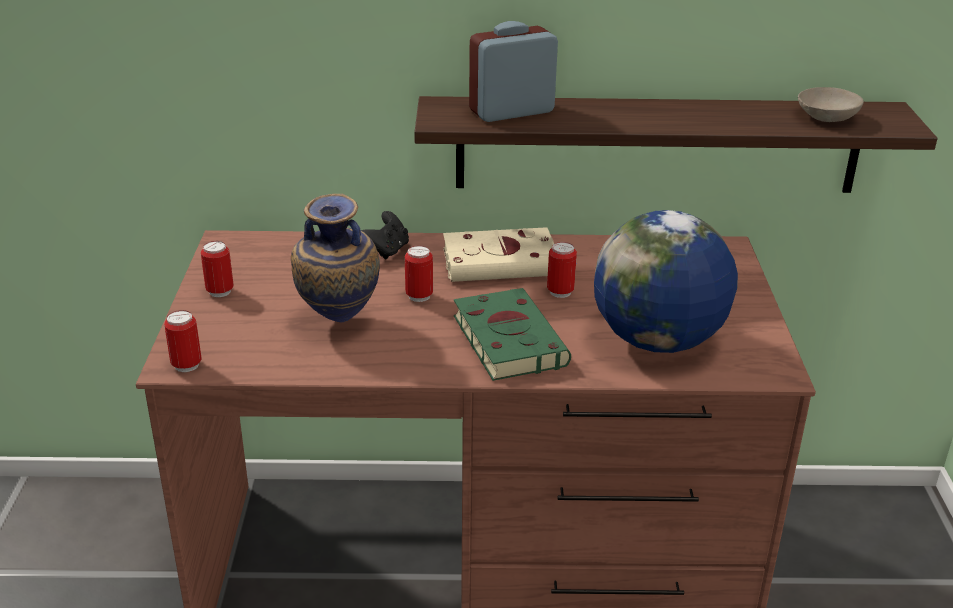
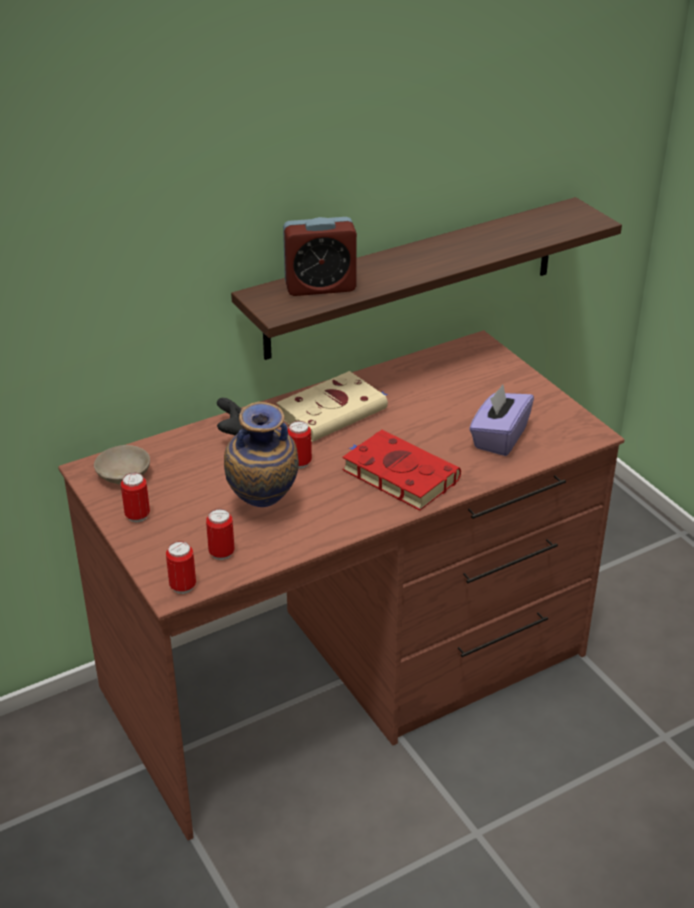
camera: 30 degrees left, 5 degrees up
(507, 339) = (397, 474): green book -> red book
(511, 111) = (320, 287): alarm clock -> alarm clock turned 135 degrees counterclockwise
(560, 292) = (398, 422): can -> can (221, 553)
(658, 341) = (499, 438): globe -> purple tissue box
(829, 117) = (541, 226): beige bowl -> beige bowl (125, 475)

